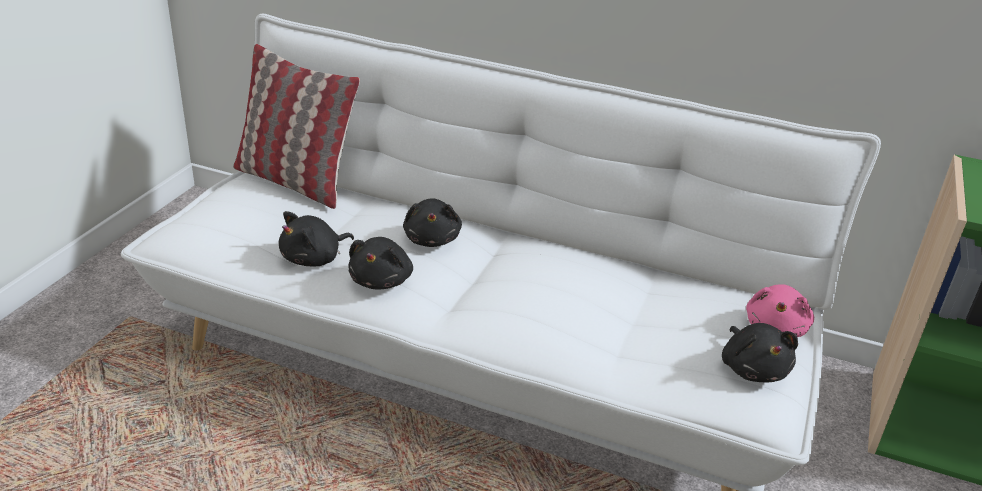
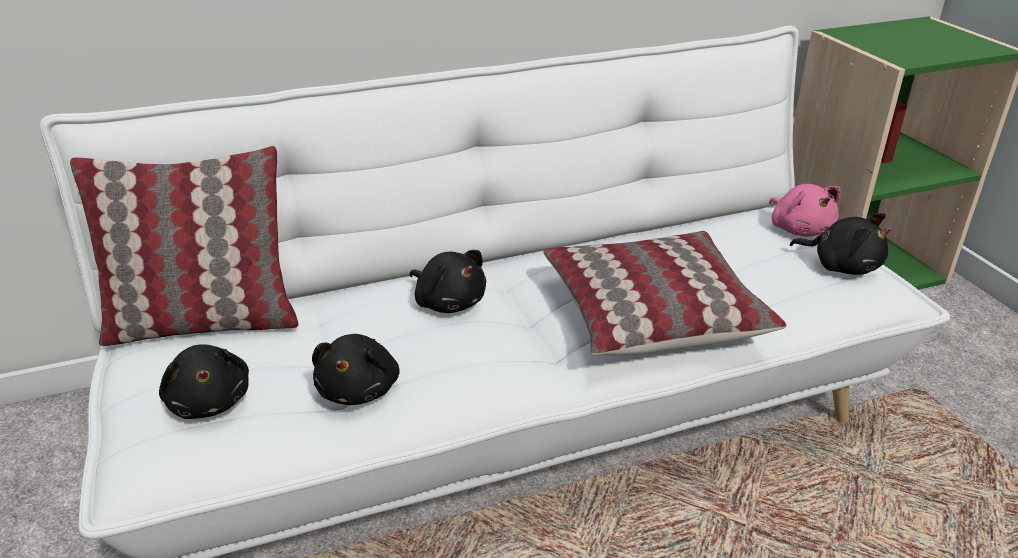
camera: 40 degrees left, 0 degrees up
(382, 280) = (472, 367): black plush toy -> black plush toy (210, 401)
(546, 315) = (652, 312): none -> pillow

